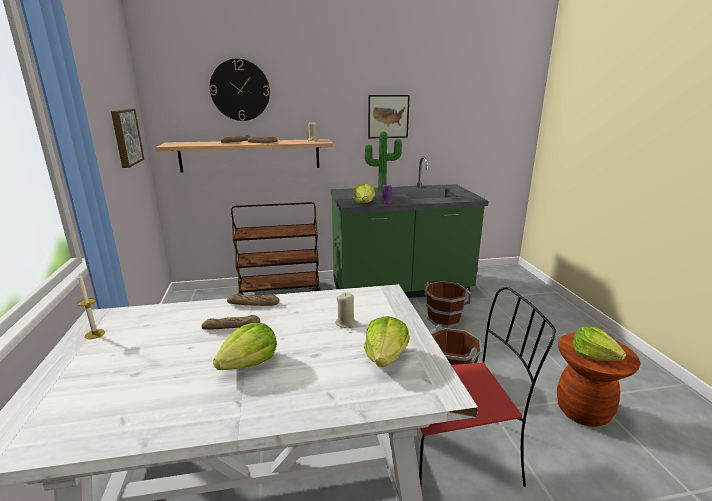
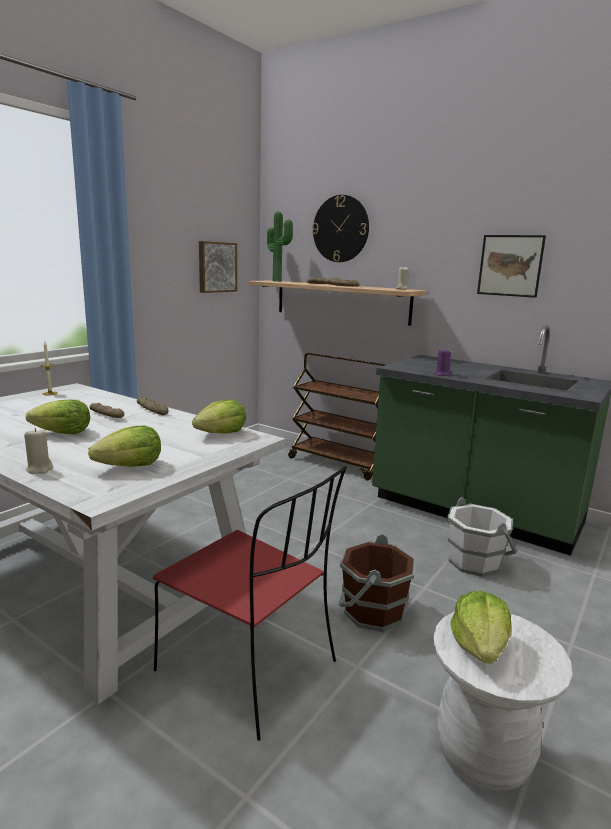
camera: 45 degrees right, 5 degrees down
(346, 323) = (169, 441): beige candle -> beige candle (39, 469)
(364, 203) = (414, 370): lettuce -> lettuce (221, 434)
(382, 191) = (474, 366): potted plant -> potted plant (278, 281)
(444, 318) = (474, 561): brown bucket -> white bucket
(583, 411) = (483, 755): brown stool -> white stool

